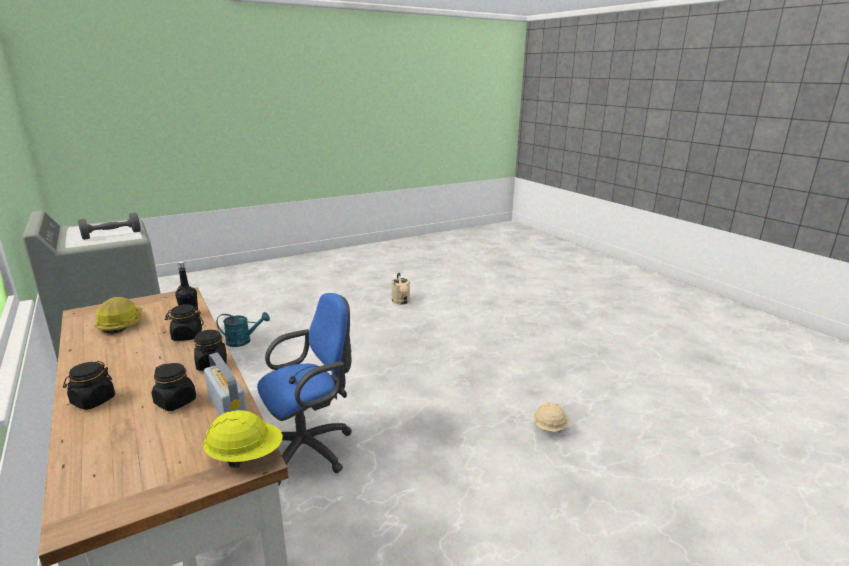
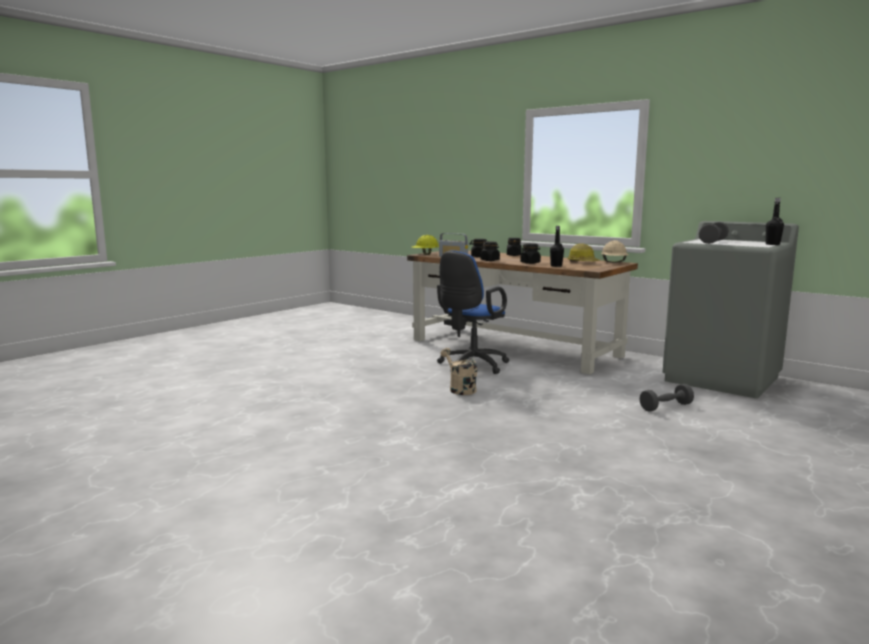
camera: 160 degrees right, 10 degrees down
(102, 223) = (772, 244): none -> black bottle
(243, 341) = (666, 407): turquoise watering can -> grey dumbbell
(401, 302) = (564, 495): beige watering can -> beige watering can (459, 389)
(549, 427) = (287, 395): beige hard hat -> beige hard hat (614, 262)

